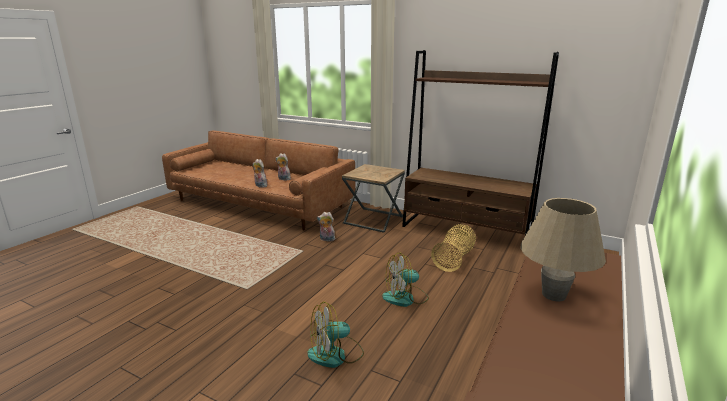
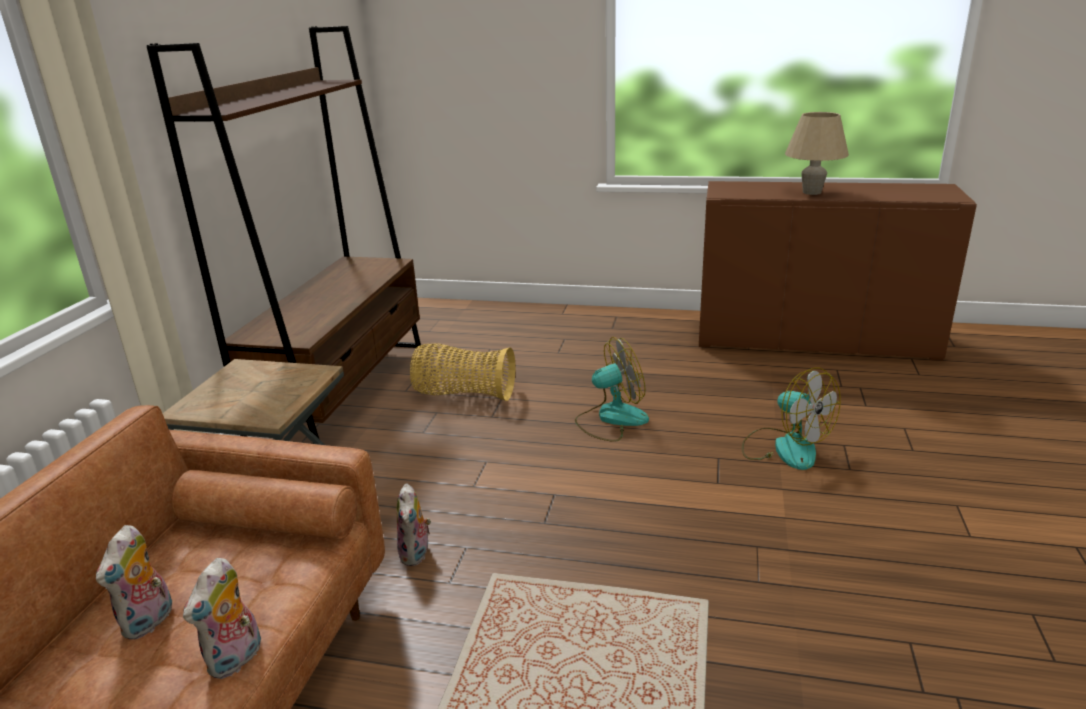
camera: 105 degrees left, 5 degrees up
(405, 298) = (611, 419): fan -> fan turned 75 degrees counterclockwise

